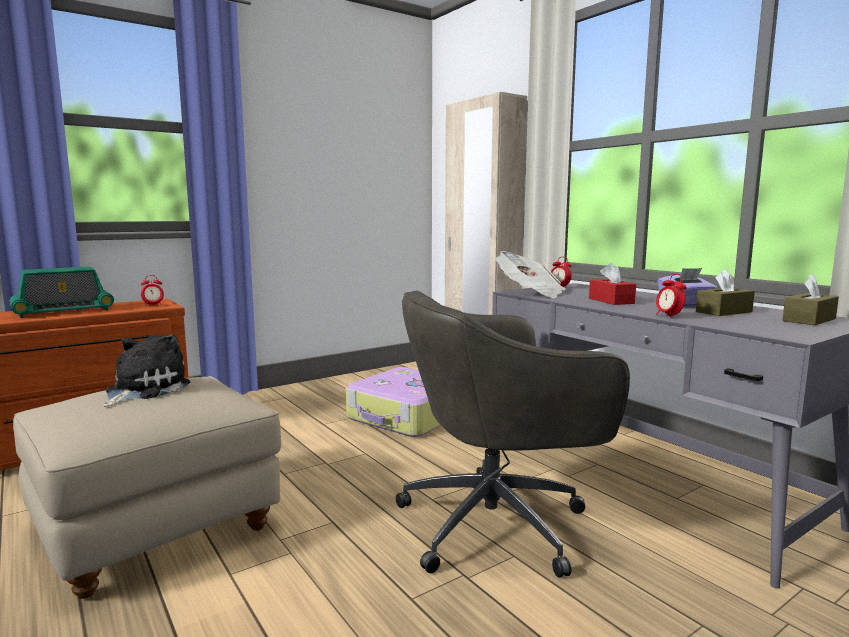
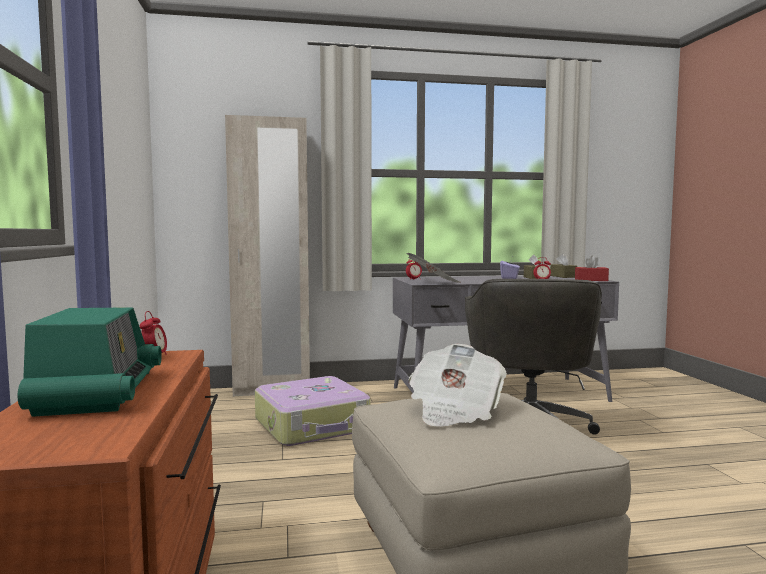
camera: 65 degrees left, 5 degrees down
(143, 390) = (454, 411): plush toy -> newspaper
(611, 301) = (482, 280): red tissue box -> red tissue box (591, 280)

